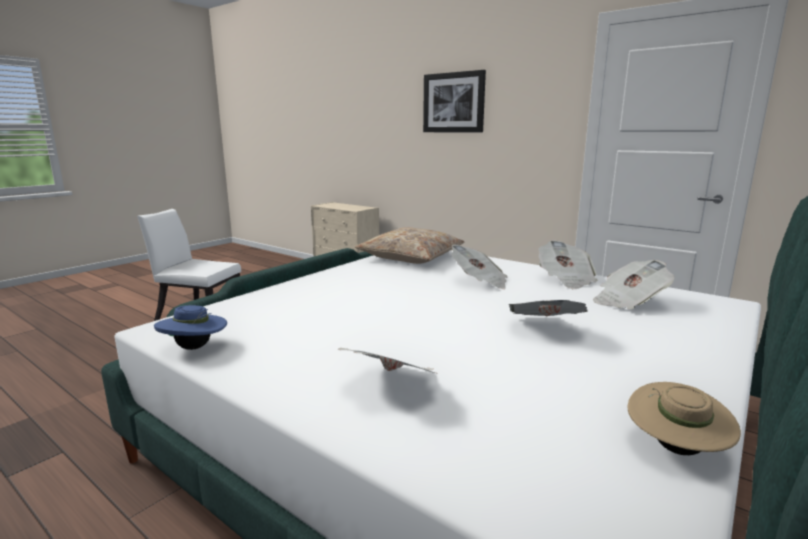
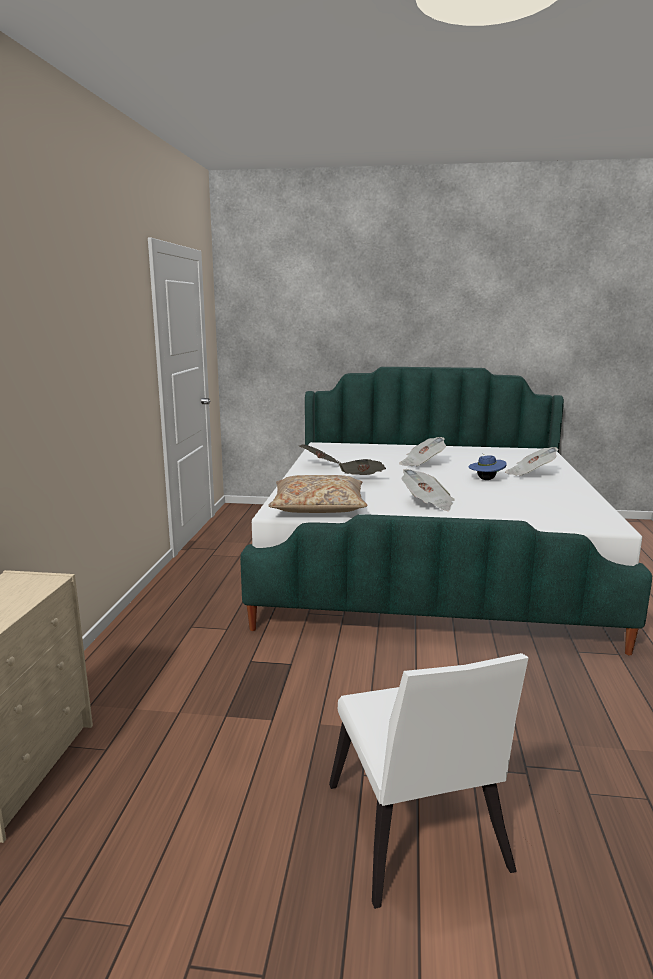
camera: 120 degrees left, 0 degrees up
(195, 347) = (596, 509): blue hat -> blue hat (486, 479)
(453, 102) = (70, 328): picture -> none
(628, 302) = (349, 456): newspaper -> newspaper (428, 504)
(675, 448) = (488, 449): beige hat -> none

